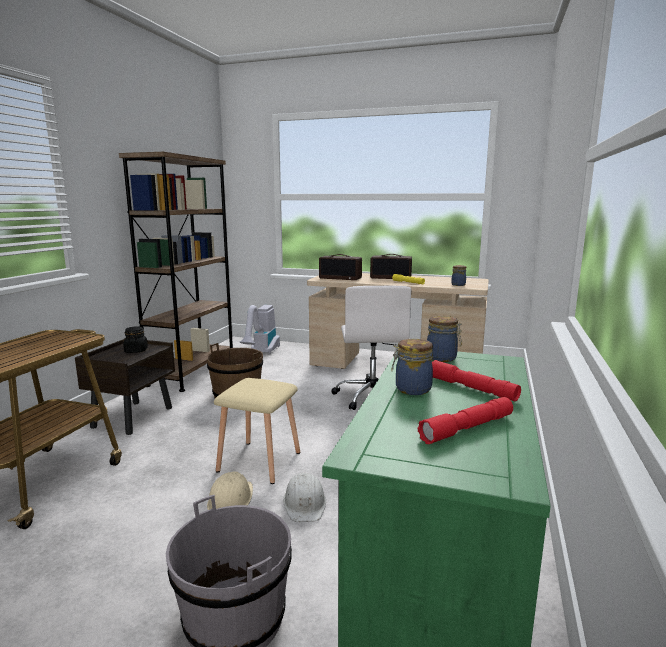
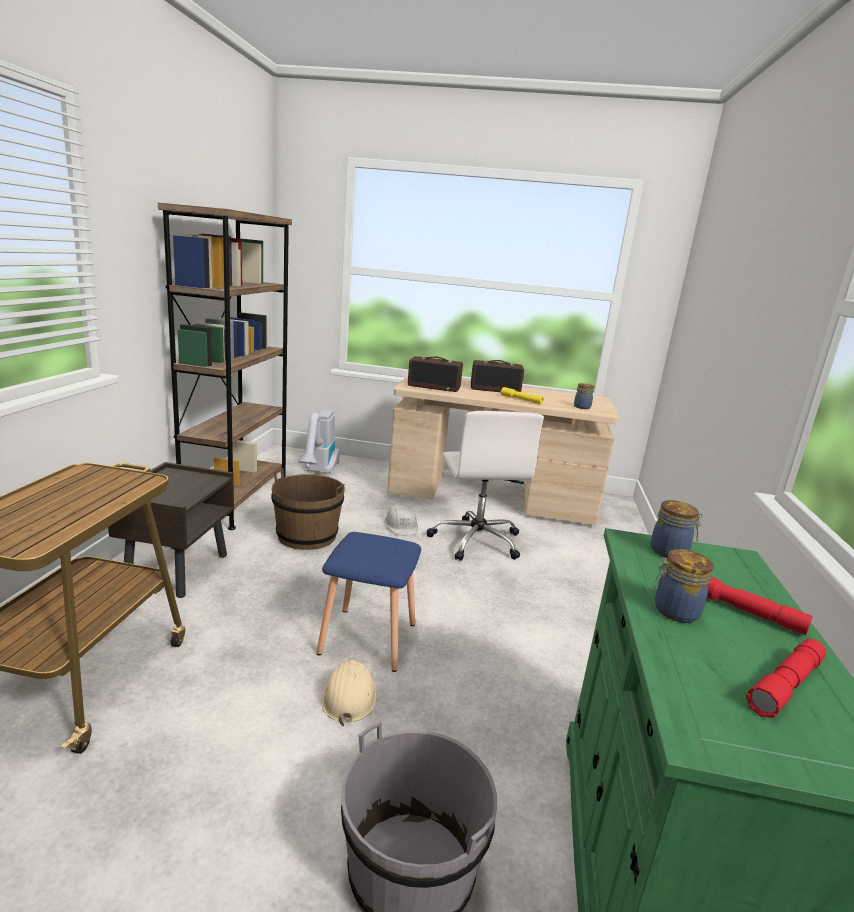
camera: 10 degrees left, 5 degrees up
(136, 350) = (186, 484): black jar -> none
(261, 461) = (370, 638): beige stool -> blue stool
(305, 503) = (444, 699): white hard hat -> white hard hat (401, 525)

